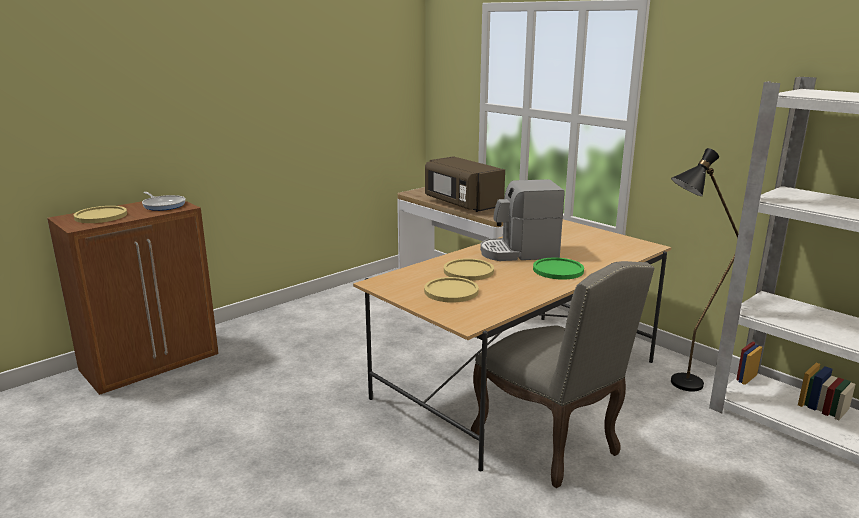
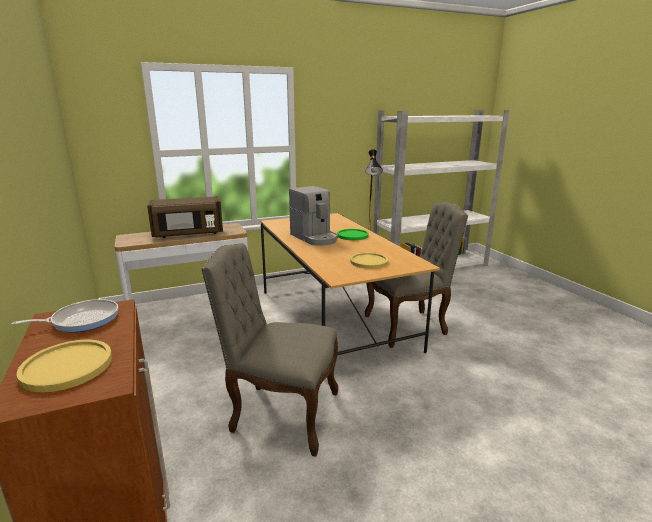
camera: 70 degrees left, 0 degrees up
(297, 388) = (282, 413): none -> grey chair
(468, 271) = (336, 253): yellow plate -> none
(519, 253) = (315, 238): coffee machine -> coffee machine turned 45 degrees counterclockwise

